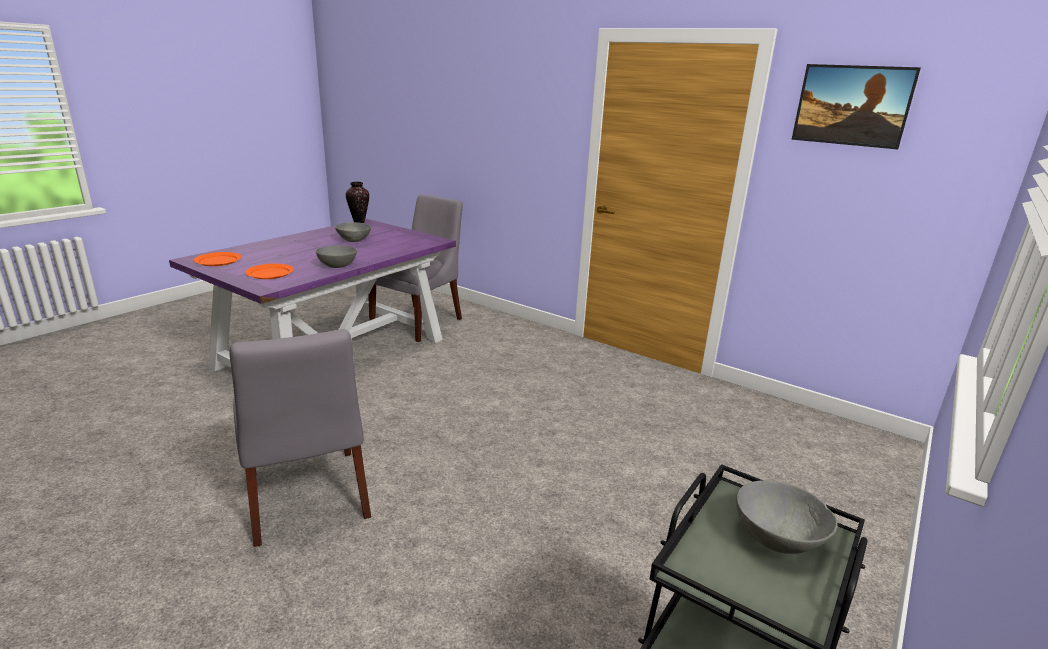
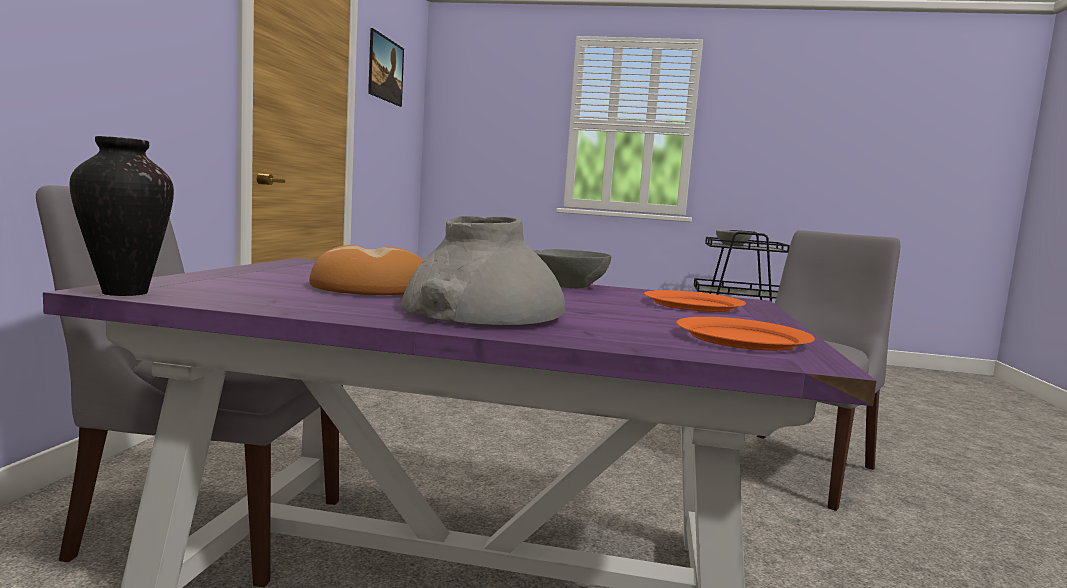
camera: 115 degrees left, 15 degrees down
(295, 244) = (482, 313): none -> grey vase
(354, 240) = (371, 288): grey bowl -> bread

